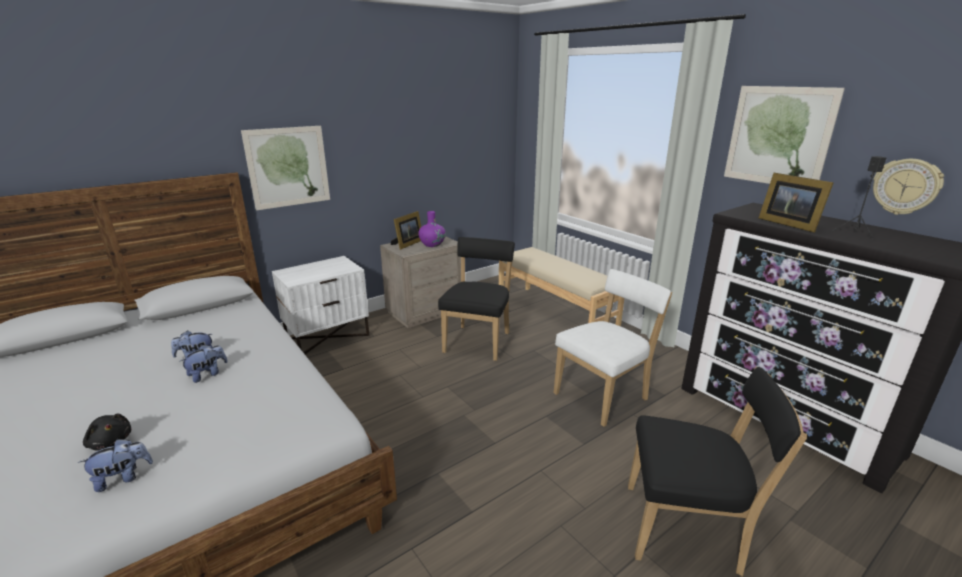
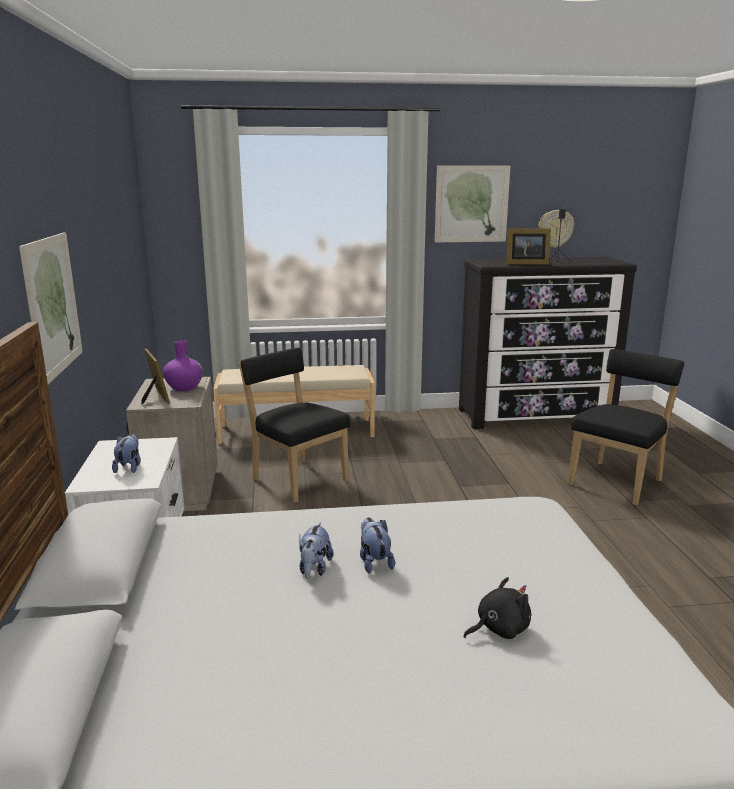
camera: 60 degrees left, 5 degrees down
(123, 478) = (578, 618): plush toy -> plush toy (129, 467)
(604, 395) = (454, 456): white chair -> none

